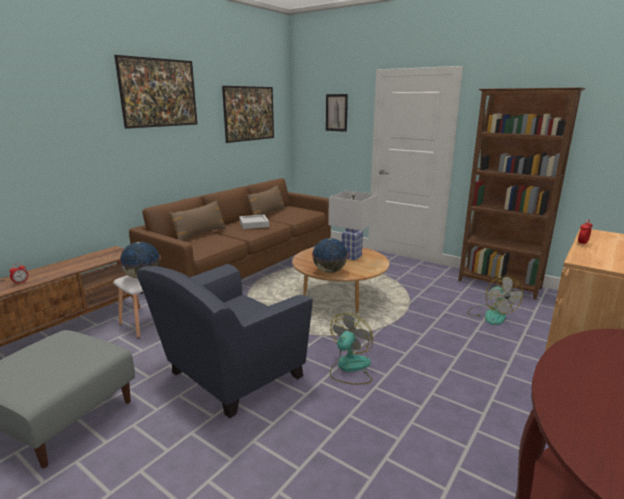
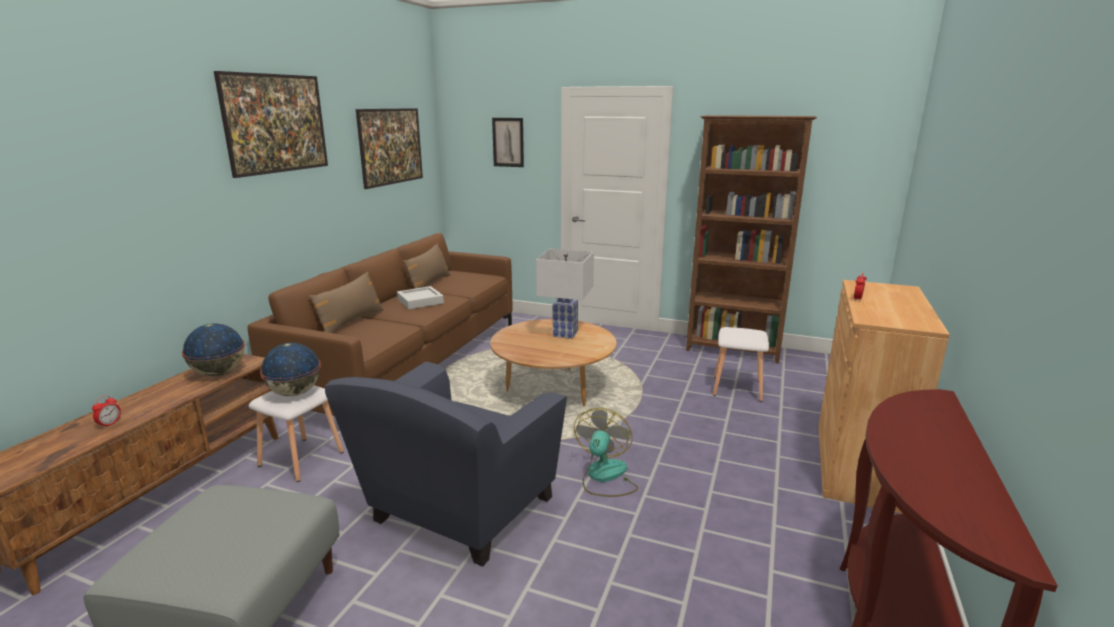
camera: 15 degrees left, 0 degrees up
(329, 271) = (548, 356): globe -> globe (219, 373)
(491, 315) = (738, 388): fan -> white stool

